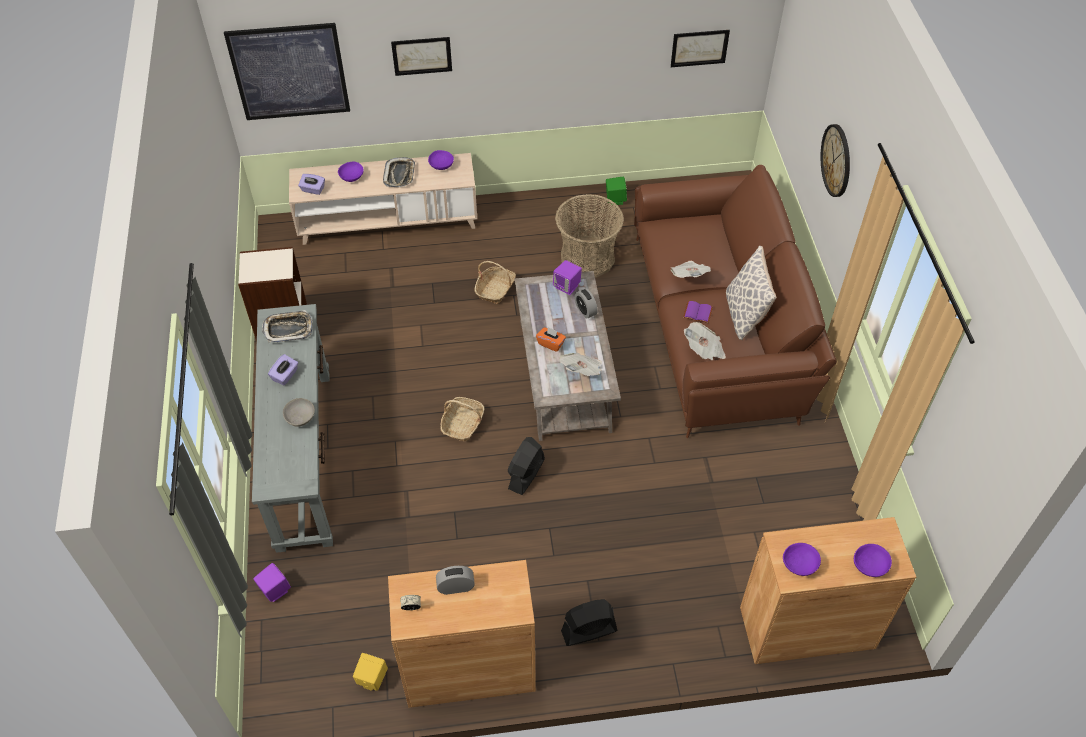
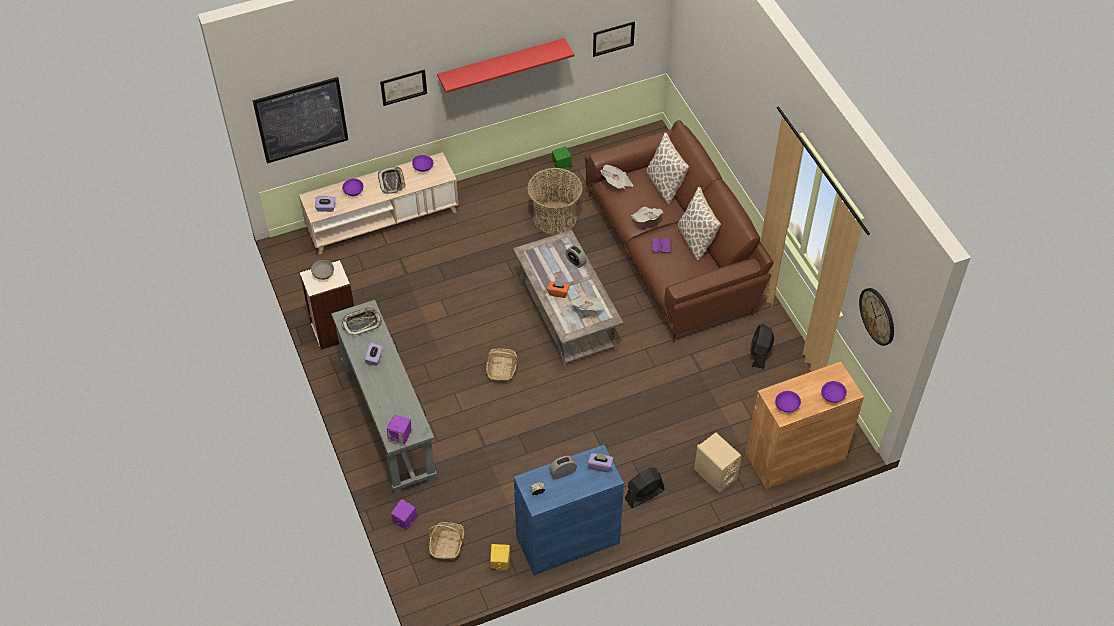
camera: 15 degrees left, 0 degrees up
(300, 417) = (399, 386): grey bowl -> grey bowl (323, 274)
(469, 669) = (567, 540): brown cabinet -> blue cabinet
(495, 289) = (490, 259): basket -> basket (447, 544)
(510, 589) = (600, 466): none -> purple tissue box
(526, 474) = (562, 395): black fan -> black fan (760, 353)
(551, 52) = (501, 64): none -> red shelf
(567, 286) = (556, 246): purple speaker -> purple speaker (400, 436)
(691, 625) = (715, 474): none -> beige speaker
(704, 350) = (674, 273): newspaper -> newspaper (617, 183)
(725, 240) = (665, 185): none -> pillow
(836, 160) = (742, 114): wall clock -> wall clock (877, 316)

